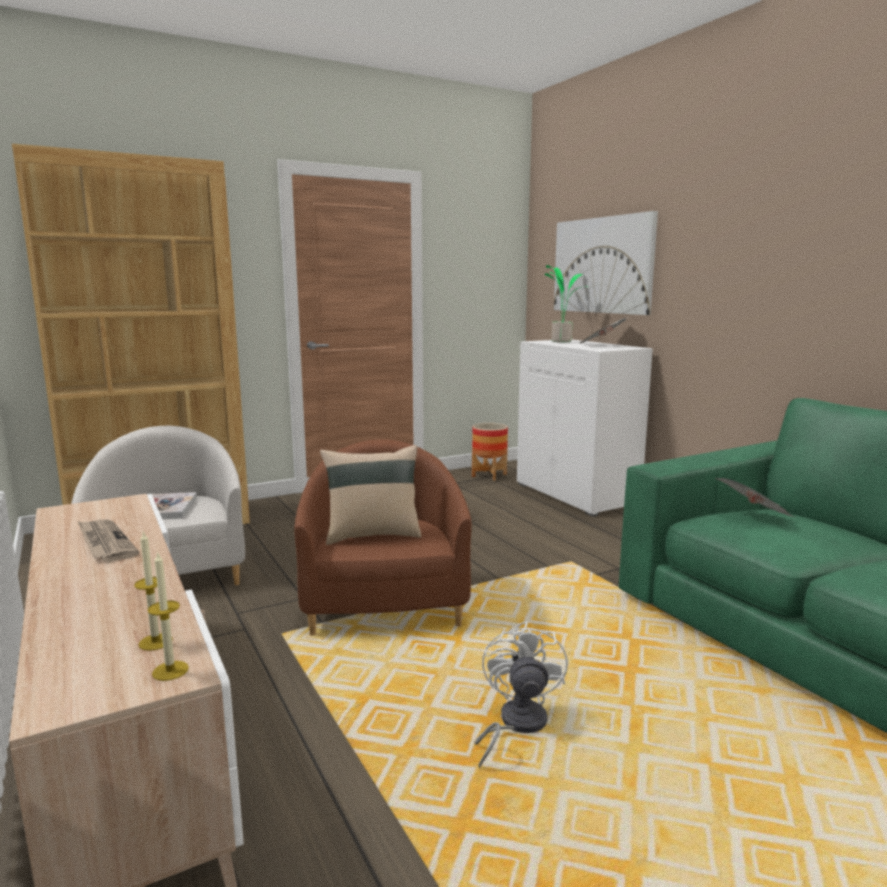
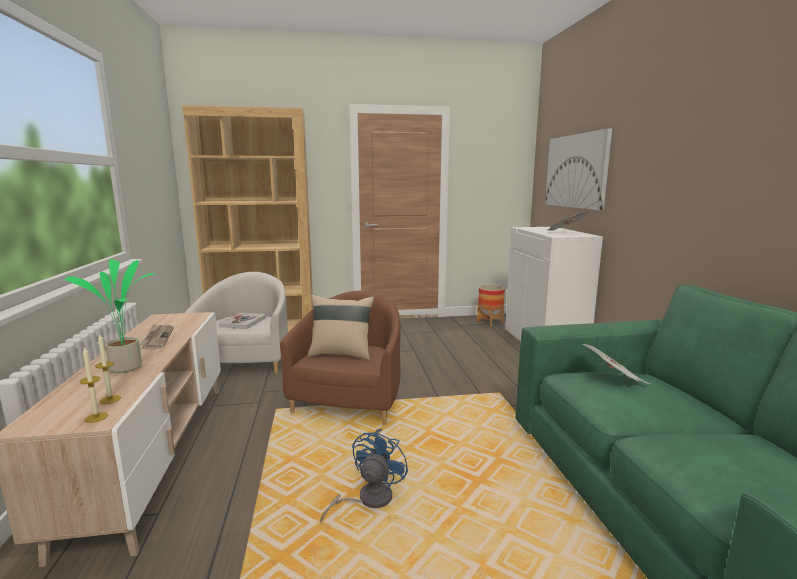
camera: 20 degrees right, 0 degrees up
(515, 725) = (368, 500): white fan -> blue fan
(561, 341) = (541, 228): potted plant -> potted plant (128, 367)

